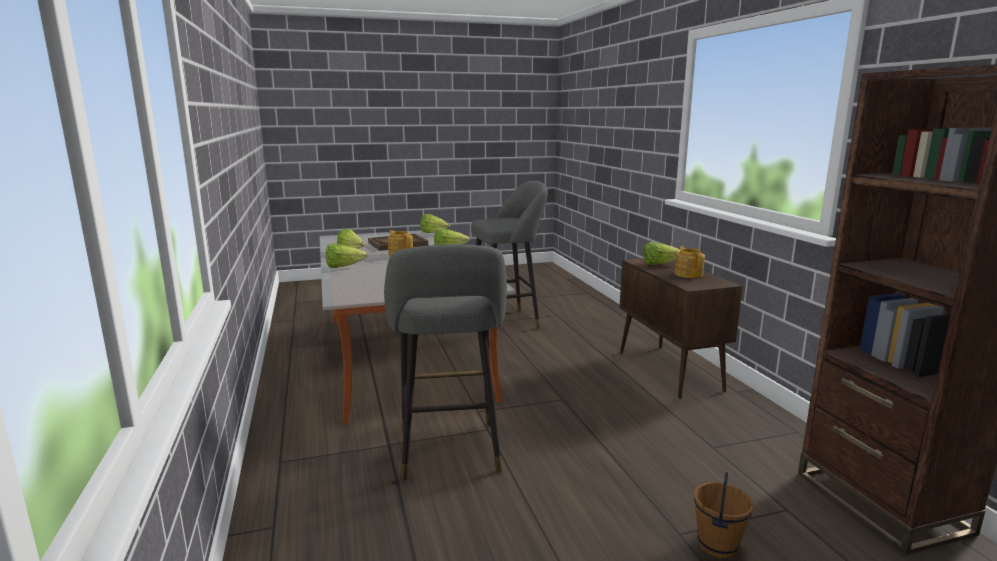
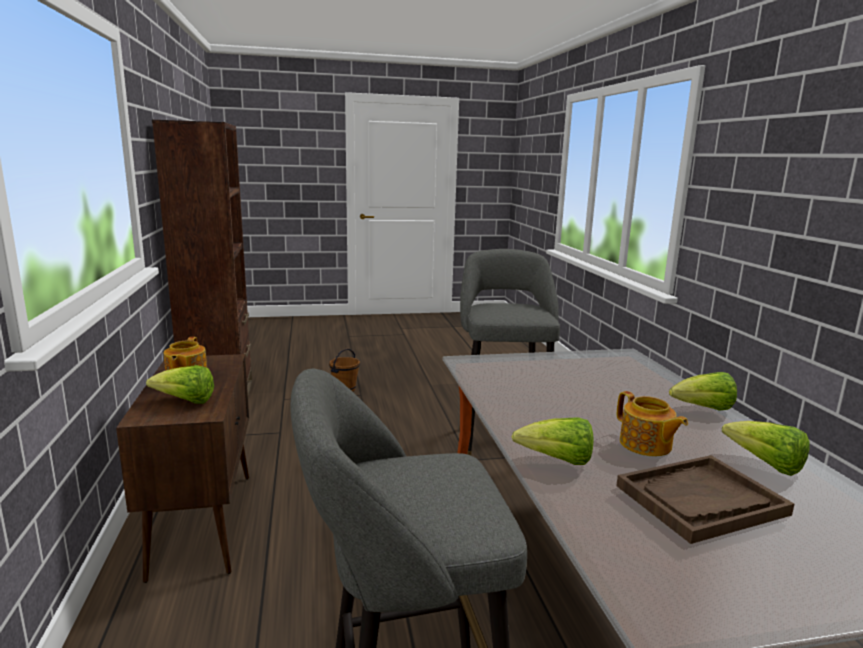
camera: 175 degrees left, 0 degrees up
(433, 233) = (660, 591): lettuce -> none

